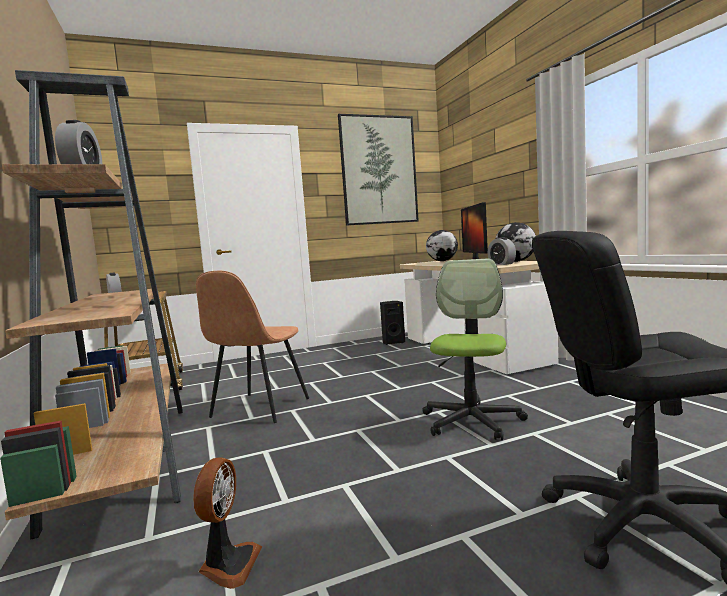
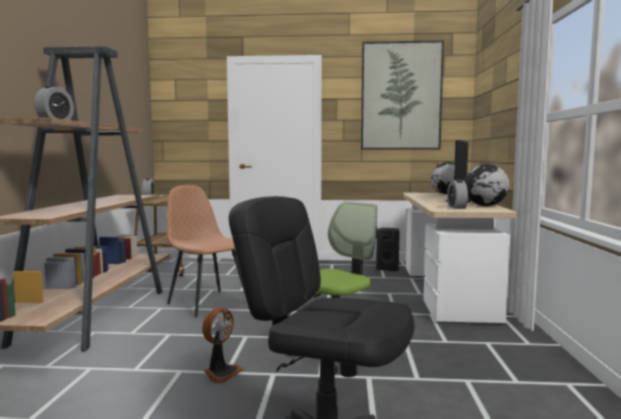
camera: 25 degrees right, 0 degrees up
(228, 564) = (60, 394): fan -> fan (221, 373)
(259, 409) = (207, 303): brown chair -> brown chair turned 90 degrees clockwise

